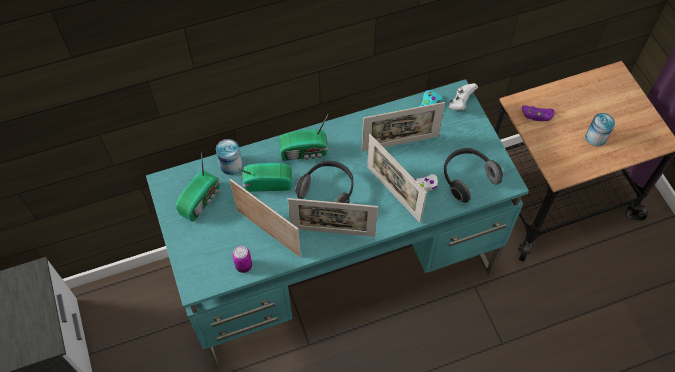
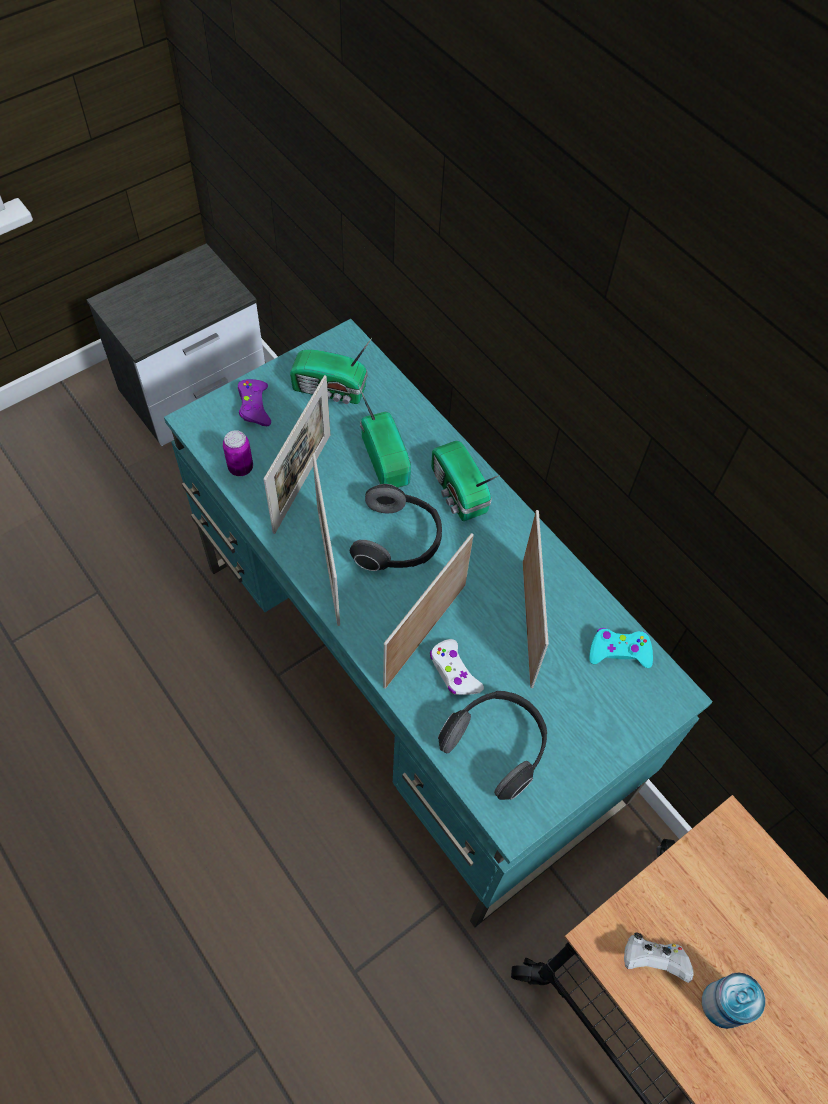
camera: 70 degrees right, 0 degrees up
(231, 165) = (401, 407): can -> none
(400, 143) = (527, 623): picture frame -> picture frame turned 150 degrees counterclockwise
(461, 103) = (654, 703): white game controller -> white game controller (652, 959)
(537, 115) = (724, 873): purple game controller -> purple game controller (254, 407)

